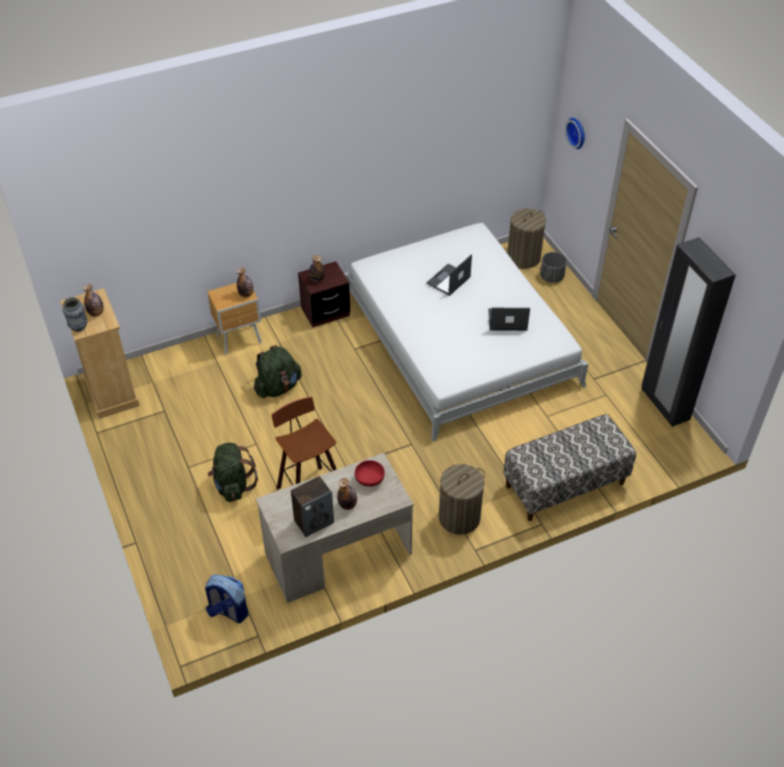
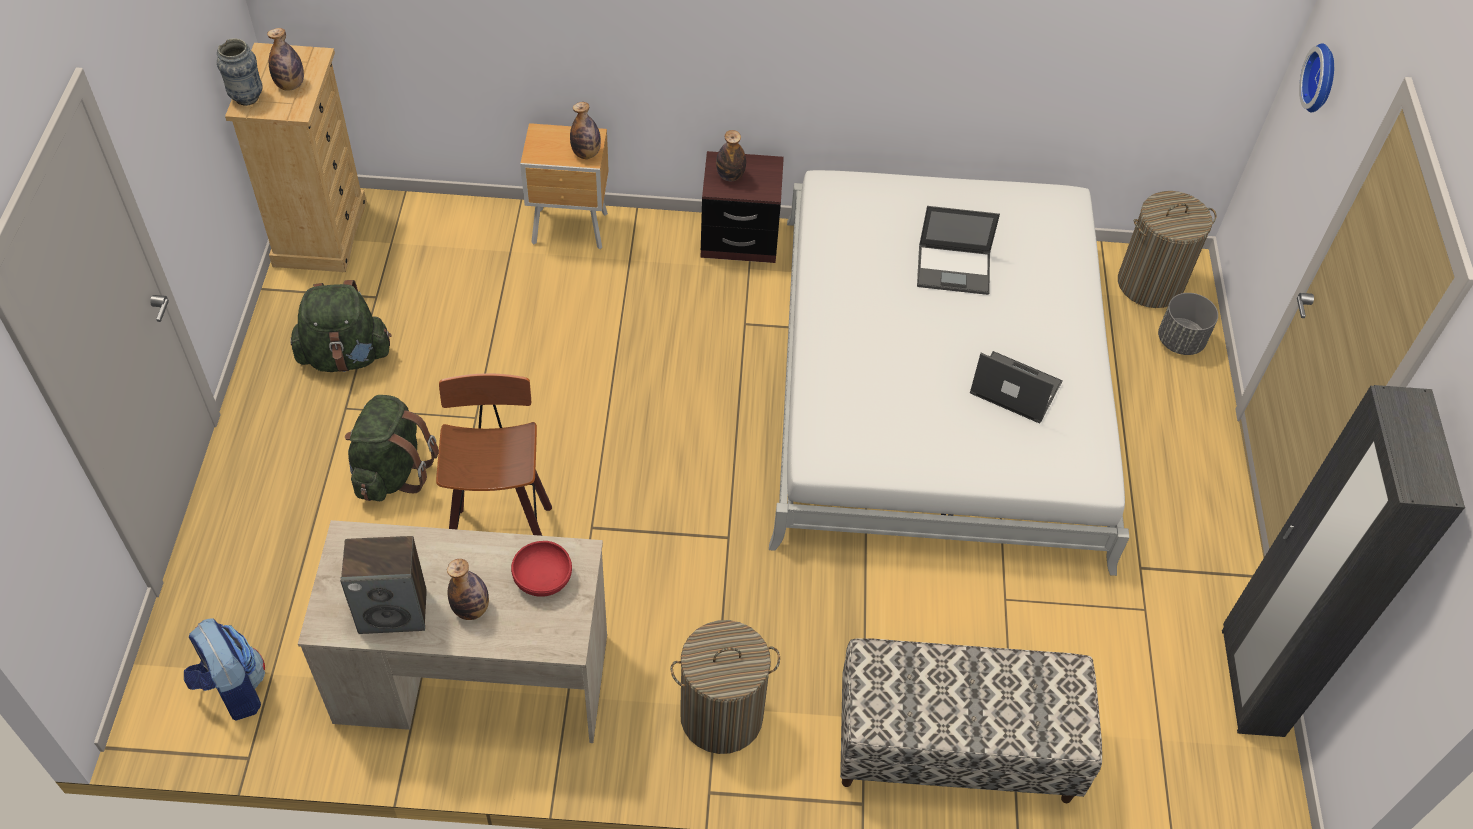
camera: 25 degrees right, 5 degrees up
(278, 387) = (576, 336): green backpack -> green backpack (345, 356)
(448, 280) = (954, 269): laptop -> laptop turned 150 degrees counterclockwise

